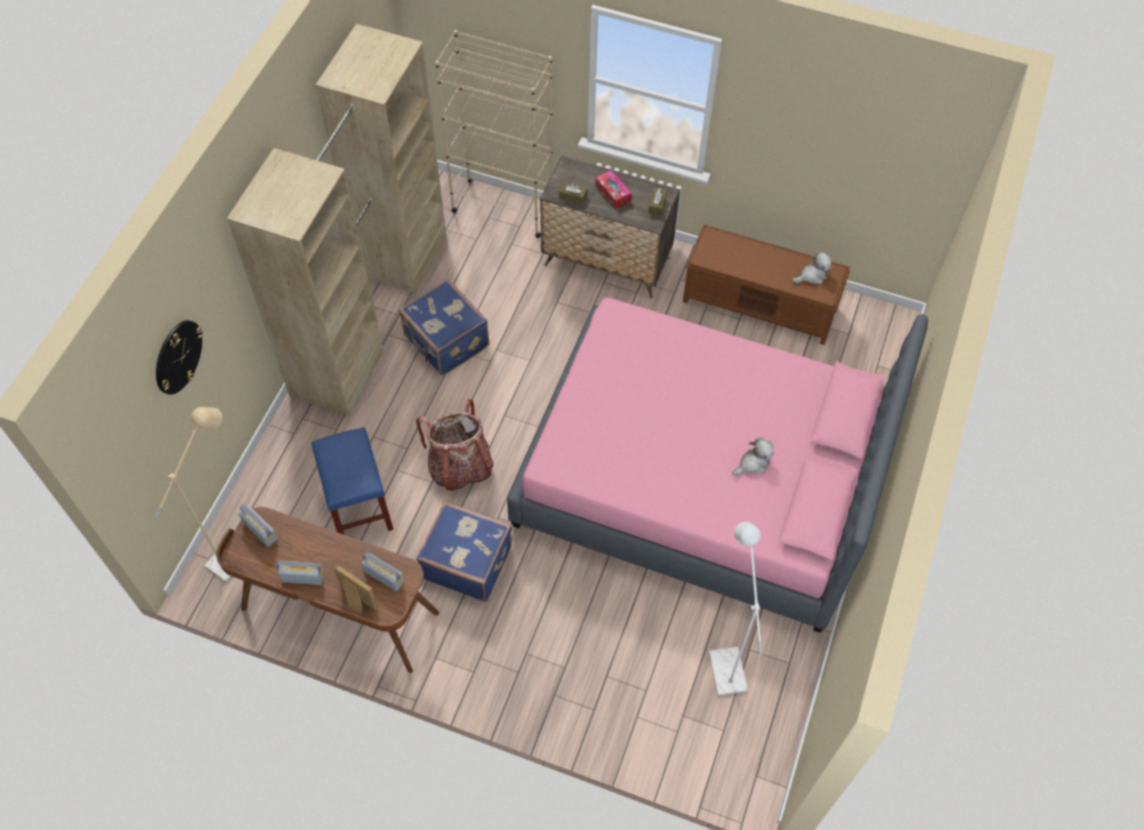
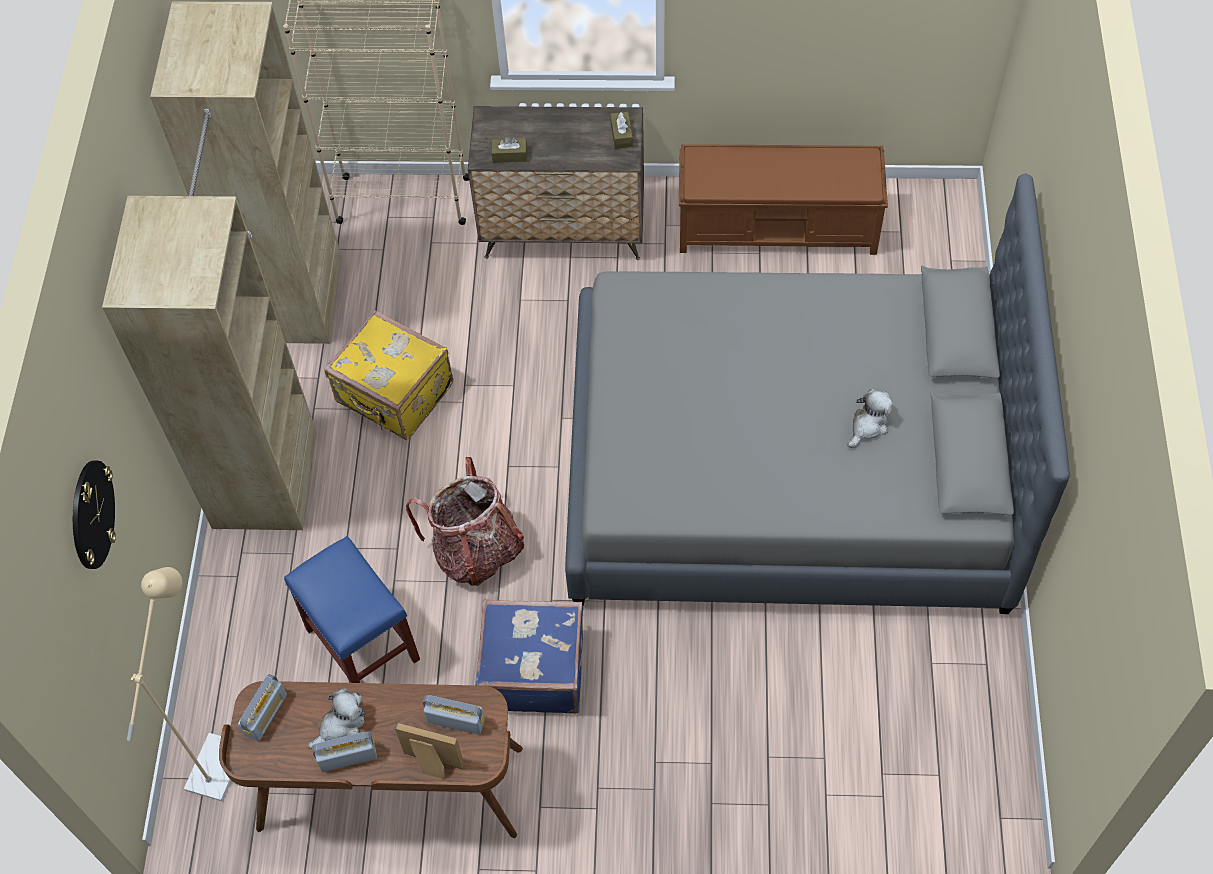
camera: 15 degrees left, 0 degrees up
(260, 530) = (265, 714): radio -> radio turned 90 degrees clockwise
(445, 342) = (394, 395): blue suitcase -> yellow suitcase
(613, 193) = (559, 136): tissue box -> none
(699, 479) = (788, 470): pink bed -> grey bed
(725, 662) = (908, 689): white floor lamp -> none
(812, 275) = (842, 170): plush toy -> plush toy (341, 724)

